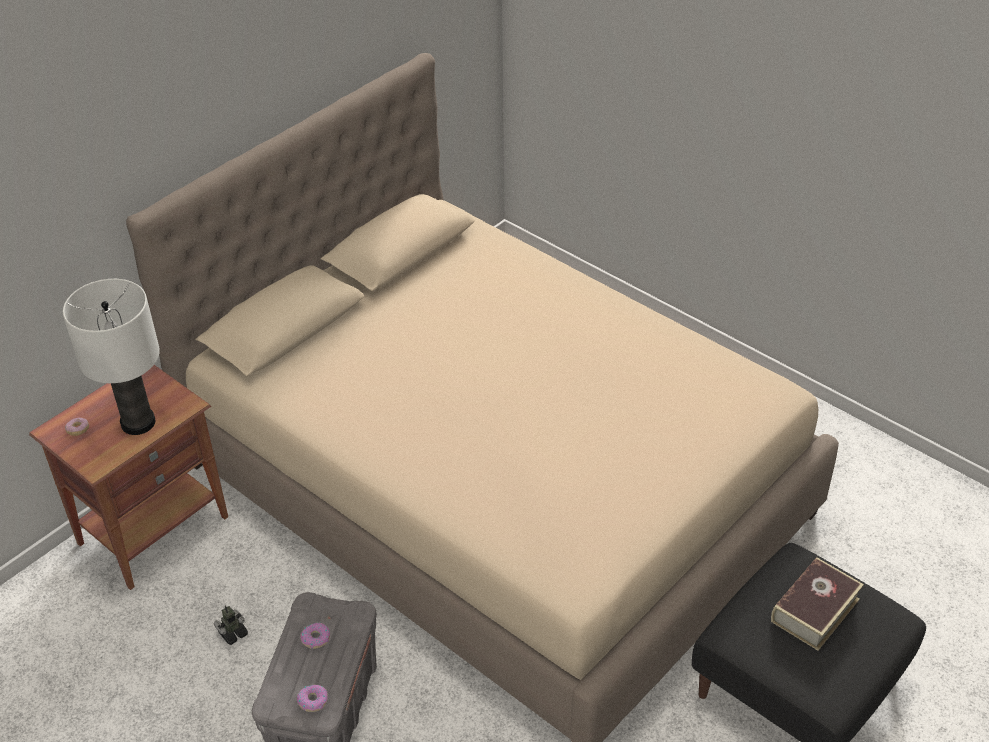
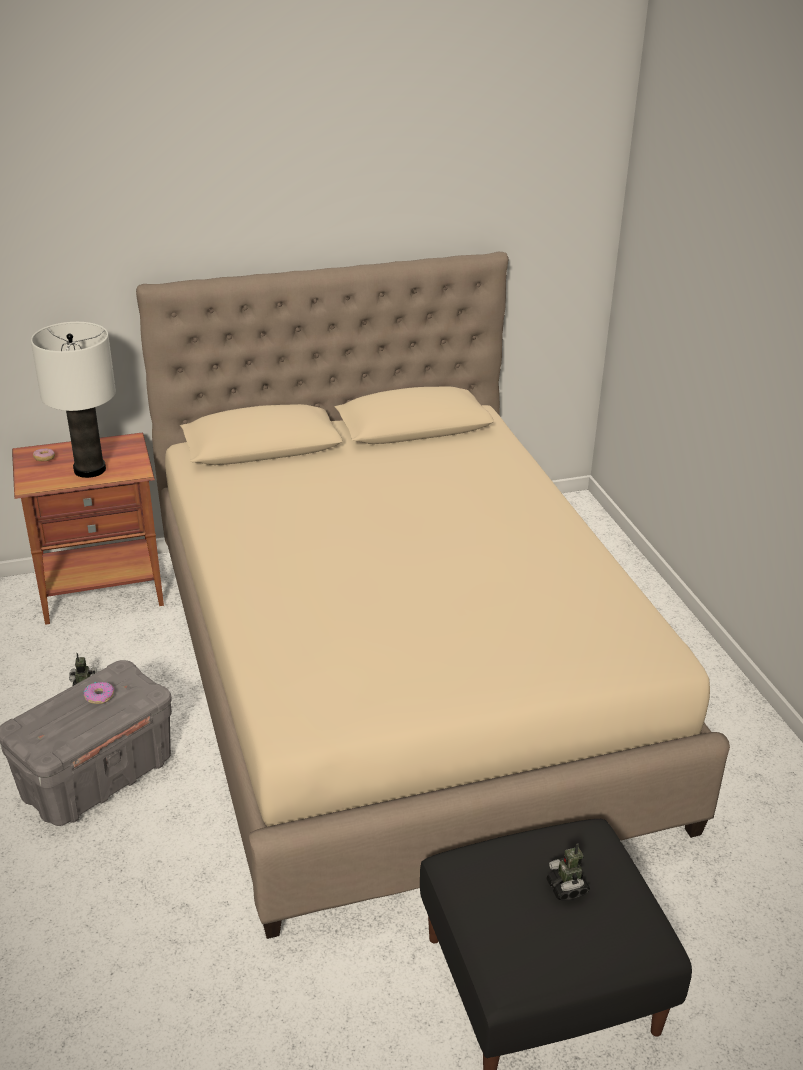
camera: 30 degrees right, 10 degrees down
(313, 700) = (49, 740): donut -> none
(814, 610) = (567, 888): book -> toy robot

